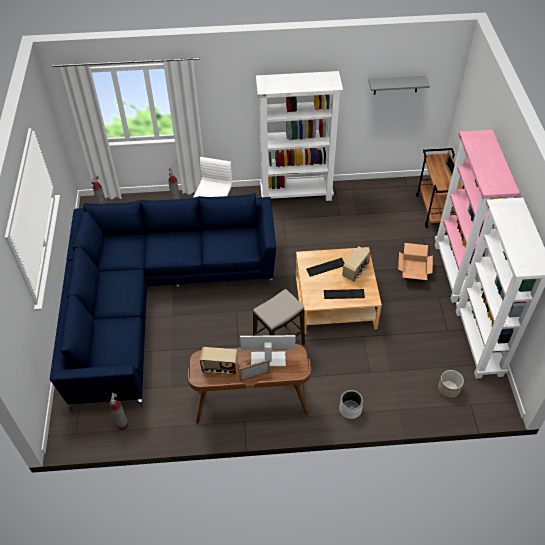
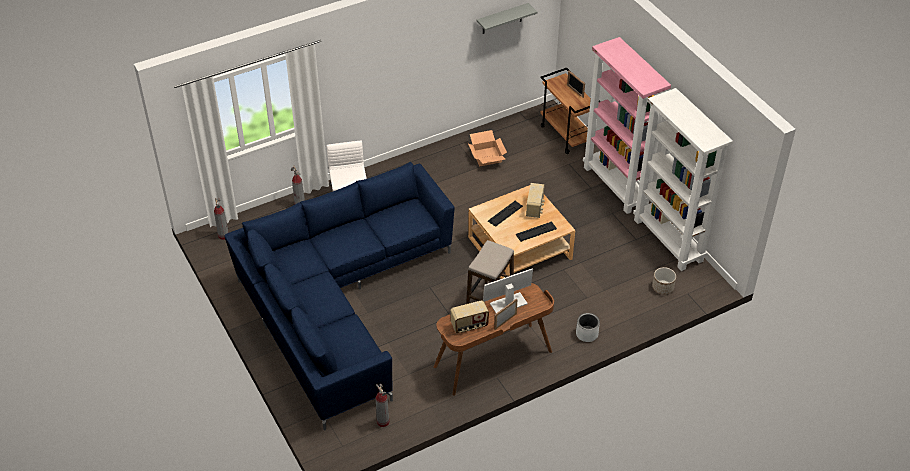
camera: 25 degrees left, 5 degrees down
(296, 194) = (422, 159): white bookcase -> none
(414, 270) = (577, 196): cardboard box -> cardboard box (487, 156)

